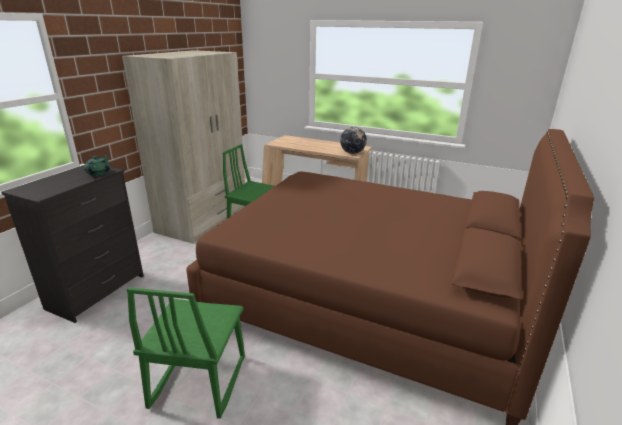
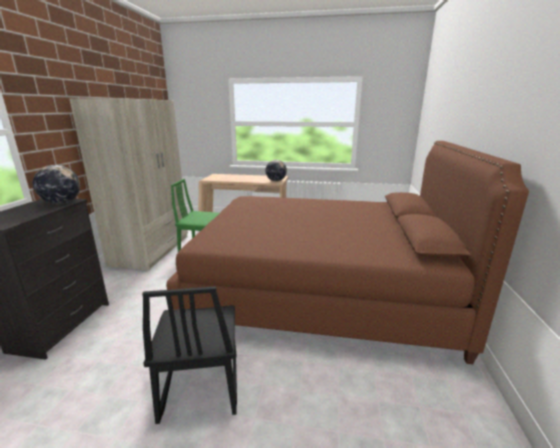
camera: 15 degrees left, 5 degrees down
(99, 173) = (61, 203): green teapot -> globe
(198, 381) = (200, 386): green chair -> black chair

